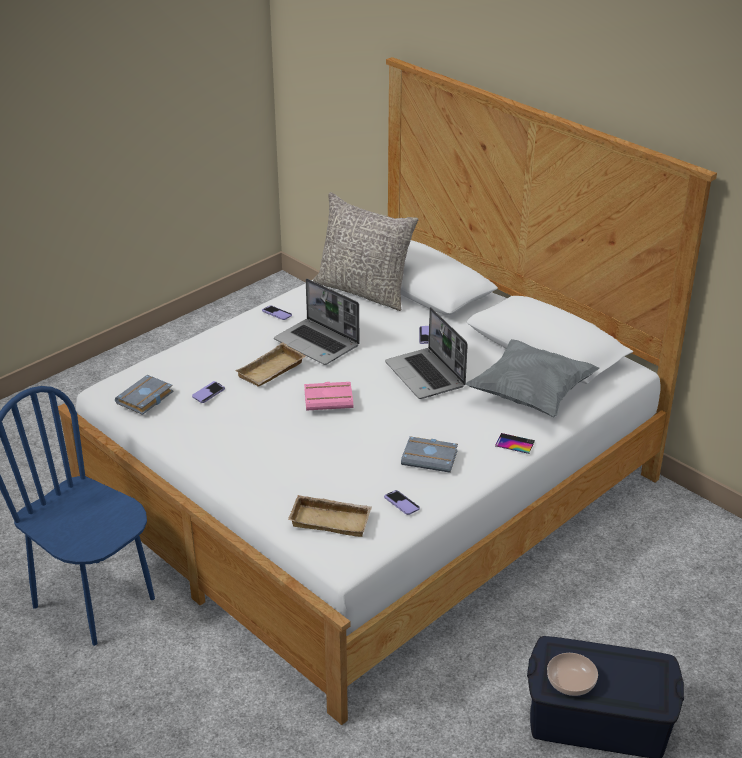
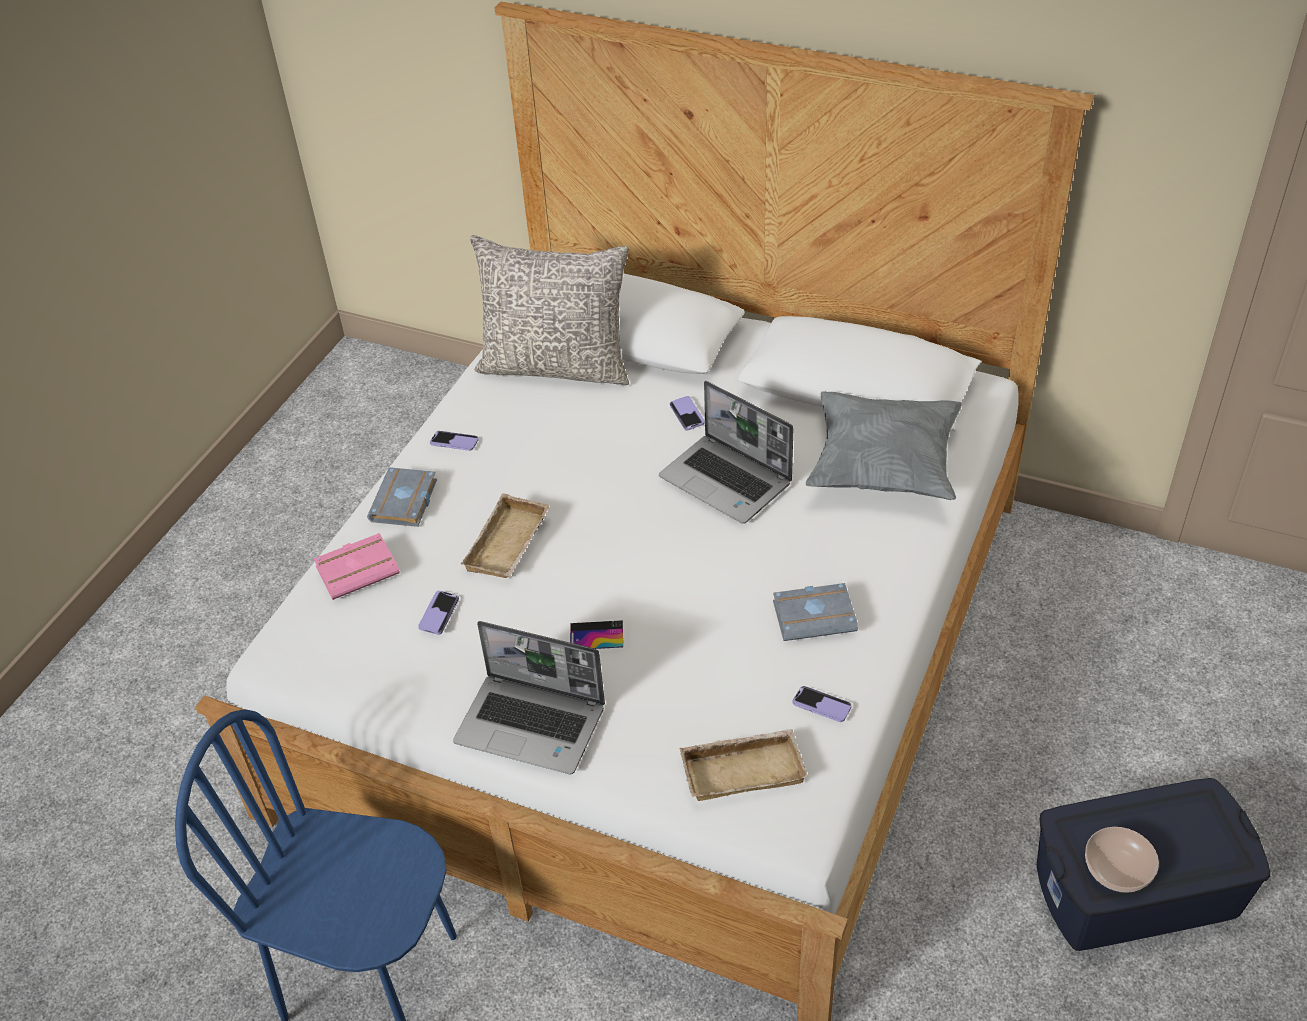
camera: 20 degrees left, 10 degrees up
(145, 399) = (348, 656): grey book -> grey book (405, 503)
(318, 343) = (545, 475): laptop -> laptop (532, 724)
(329, 399) = (619, 565): pink book -> pink book (358, 569)
(515, 443) = (909, 553): phone -> phone (596, 635)

